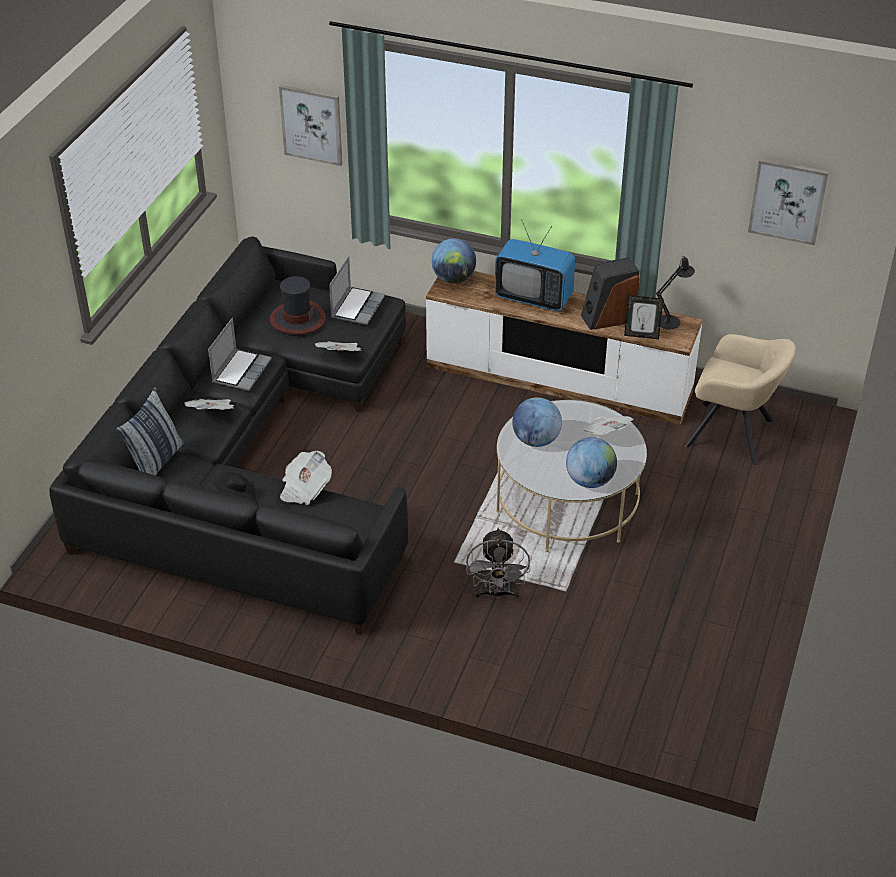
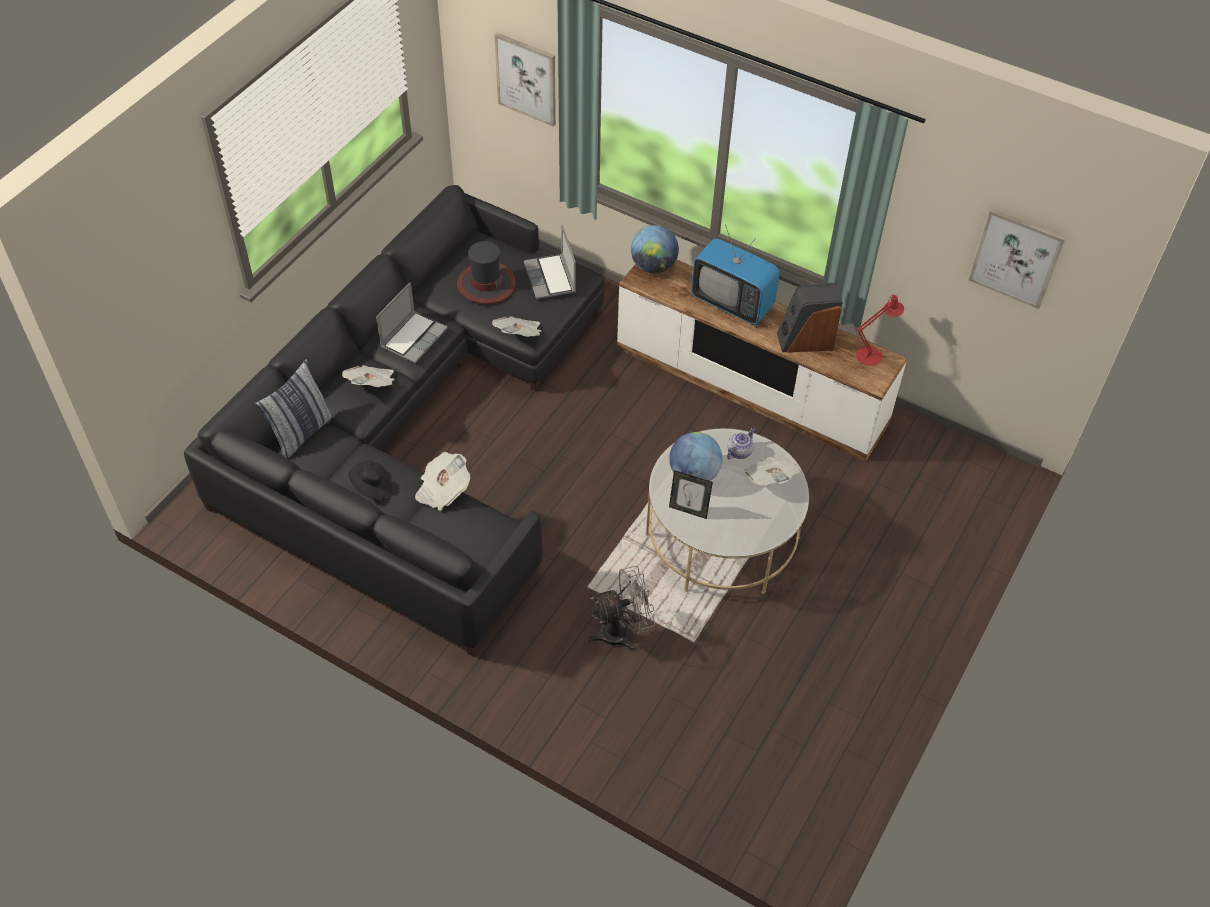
camera: 10 degrees right, 10 degrees up
(357, 306) = (551, 278): laptop -> laptop turned 135 degrees clockwise
(497, 594) = (621, 632): grey fan -> grey fan turned 120 degrees counterclockwise
(572, 416) = (739, 451): none -> teapot
(590, 481) = (738, 533): globe -> none
(641, 335) = (835, 368): picture frame -> picture frame (688, 510)
(671, 320) = (872, 354): black table lamp -> red table lamp
(733, 434) = (919, 482): beige armchair -> none

